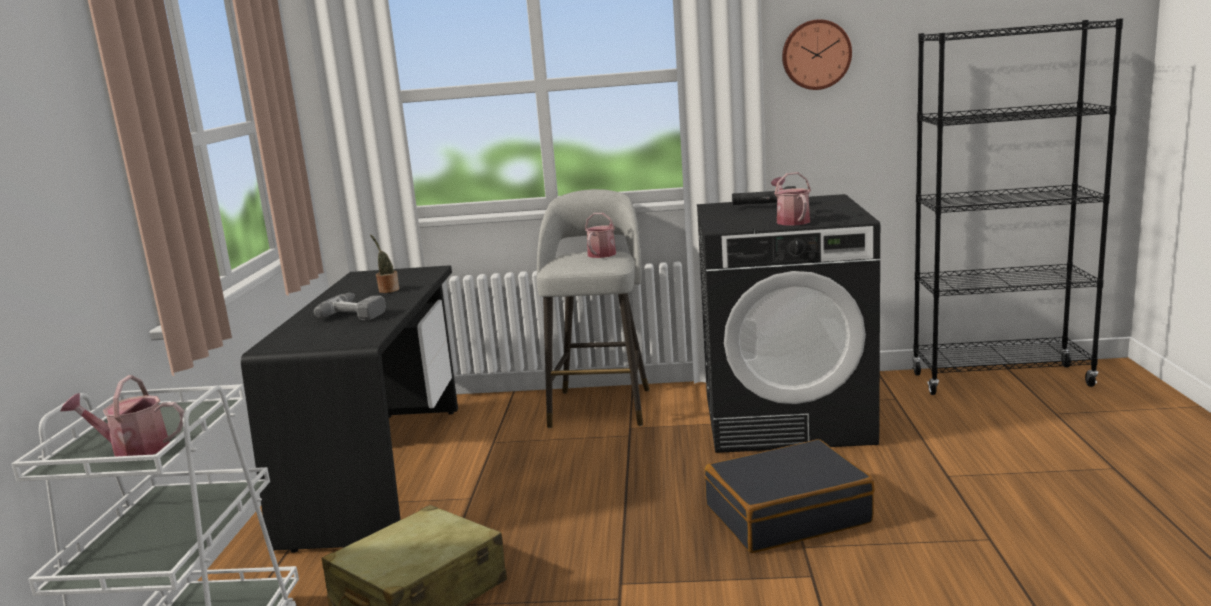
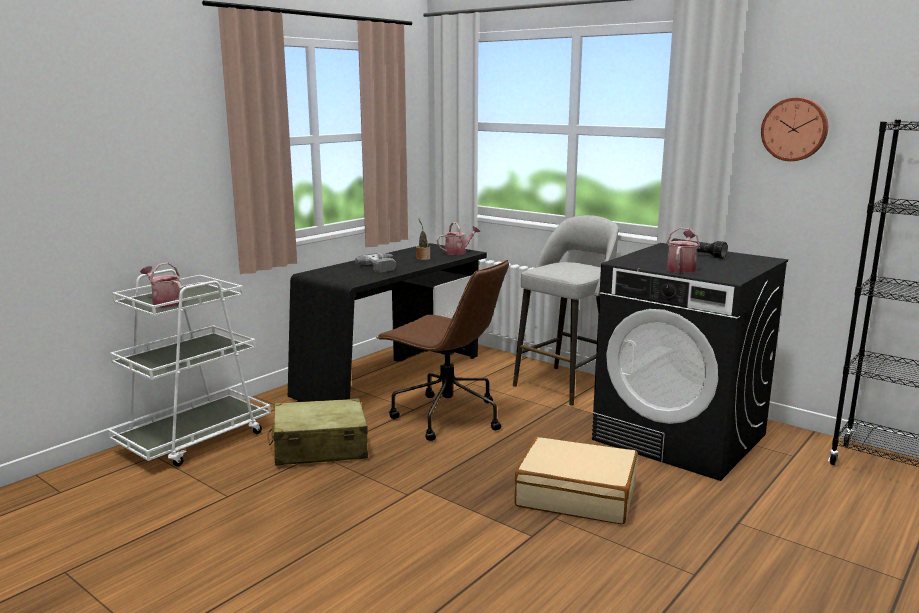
camera: 35 degrees right, 0 degrees up
(524, 491) = (446, 417): none -> brown office chair
(603, 253) = (585, 266): watering can -> watering can (458, 252)
(787, 514) = (576, 495): black suitcase -> beige suitcase

